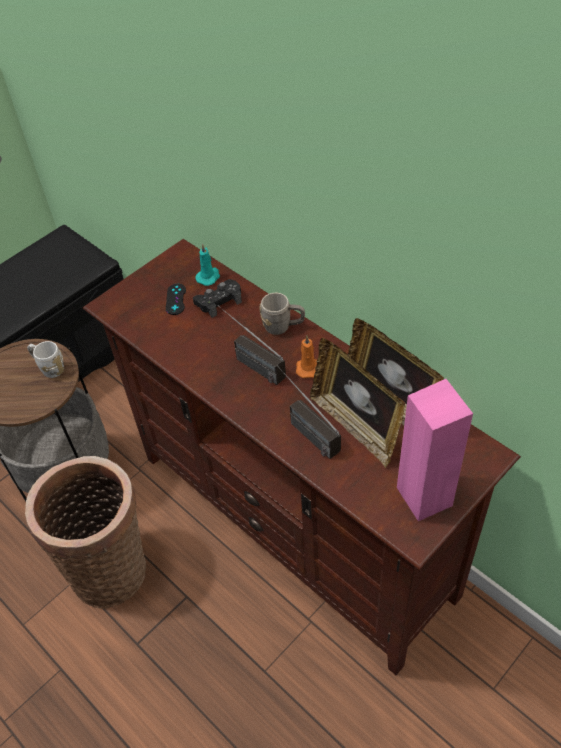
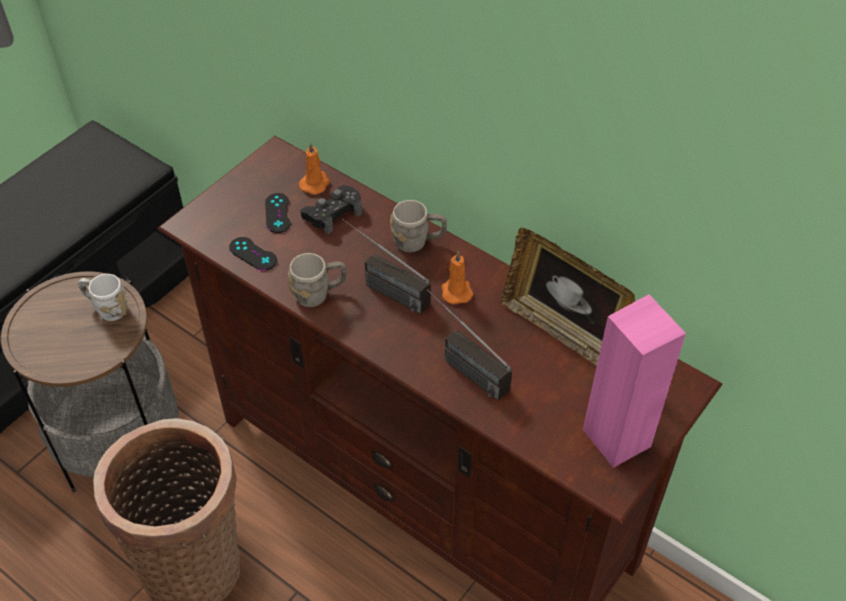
camera: 10 degrees left, 0 degrees up
(152, 330) = (253, 254): none -> black game controller
(198, 364) = (319, 294): none -> grey mug
(208, 277) = (315, 183): turquoise candle -> orange candle
(356, 425) = (524, 358): picture frame -> none

